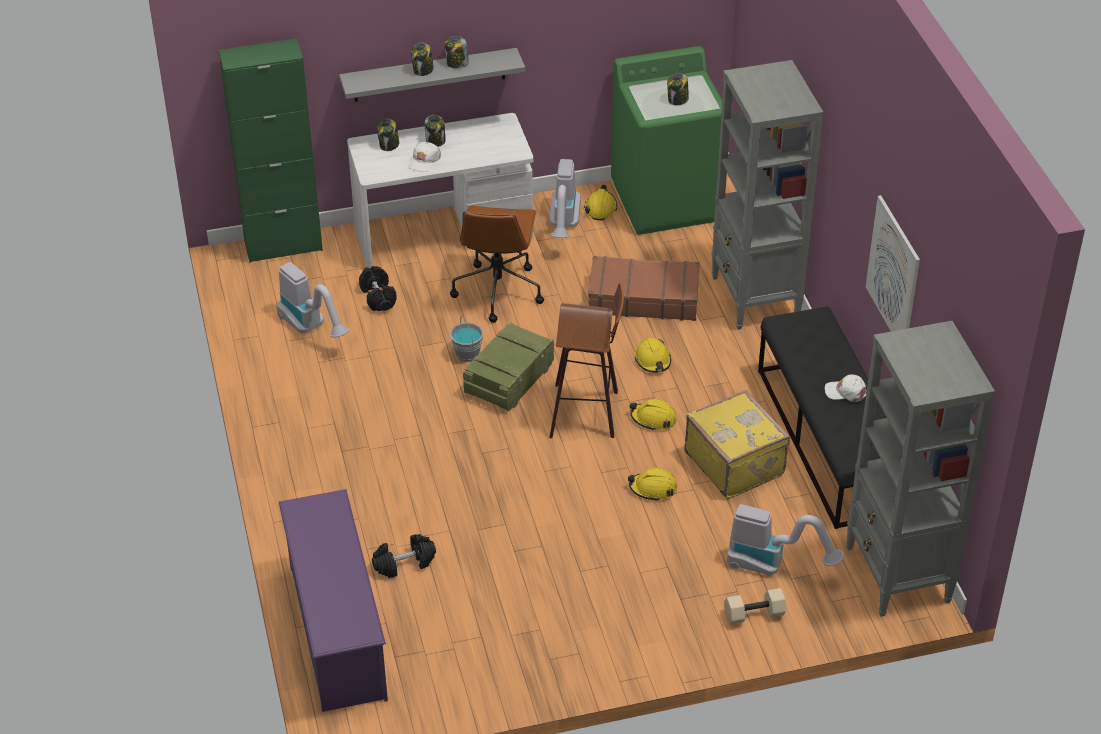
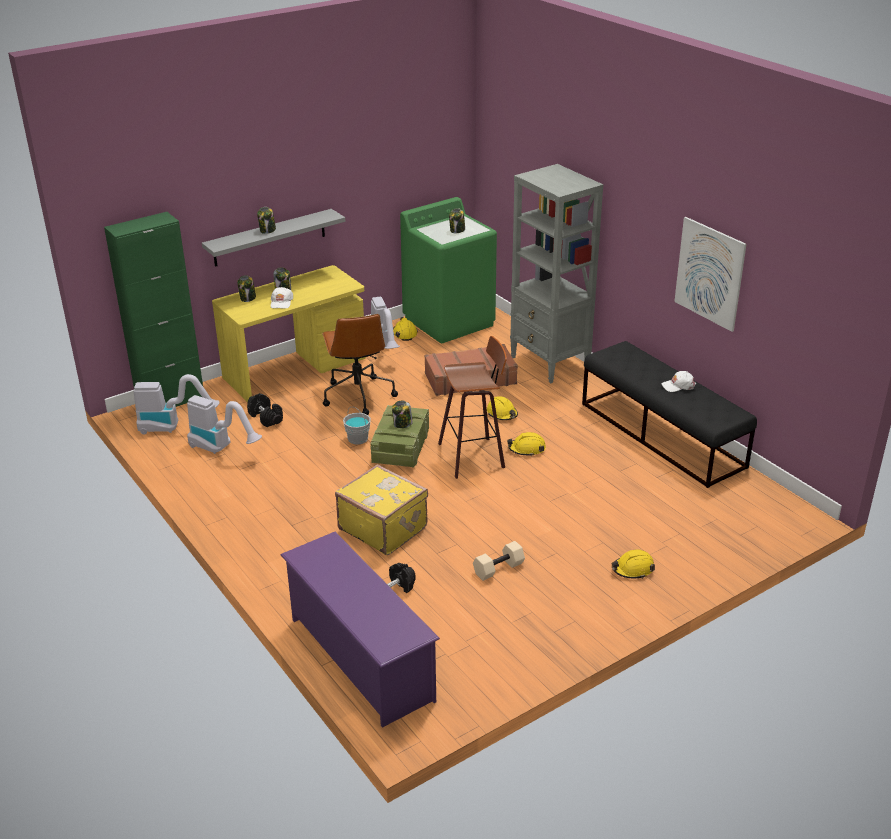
camera: 20 degrees left, 10 degrees down
(443, 233) = (295, 369): white desk -> yellow desk
(457, 63) = (291, 223): jar -> jar (402, 424)
(653, 488) = (556, 493): yellow hard hat -> yellow hard hat (632, 569)
(735, 463) = (606, 463): yellow suitcase -> yellow suitcase (383, 527)
(754, 615) = (691, 559): beige dumbbell -> beige dumbbell (498, 569)
(774, 565) = (681, 522): vacuum cleaner -> vacuum cleaner (173, 426)
(898, 575) = (774, 506): grey bookcase -> none

